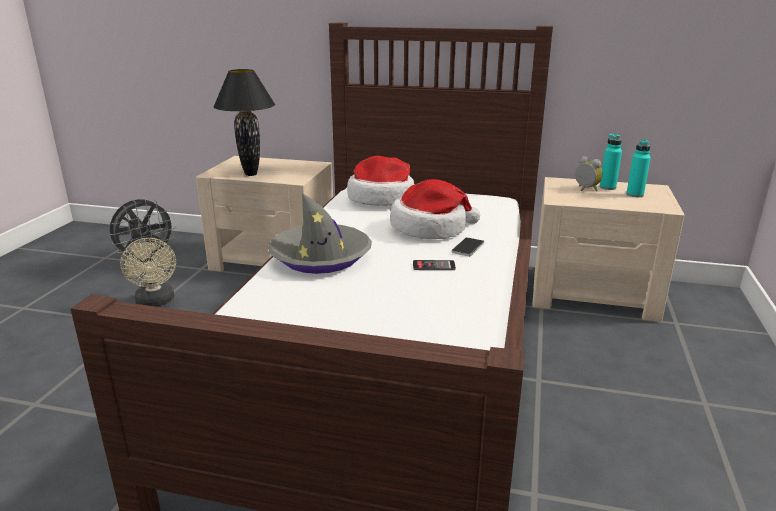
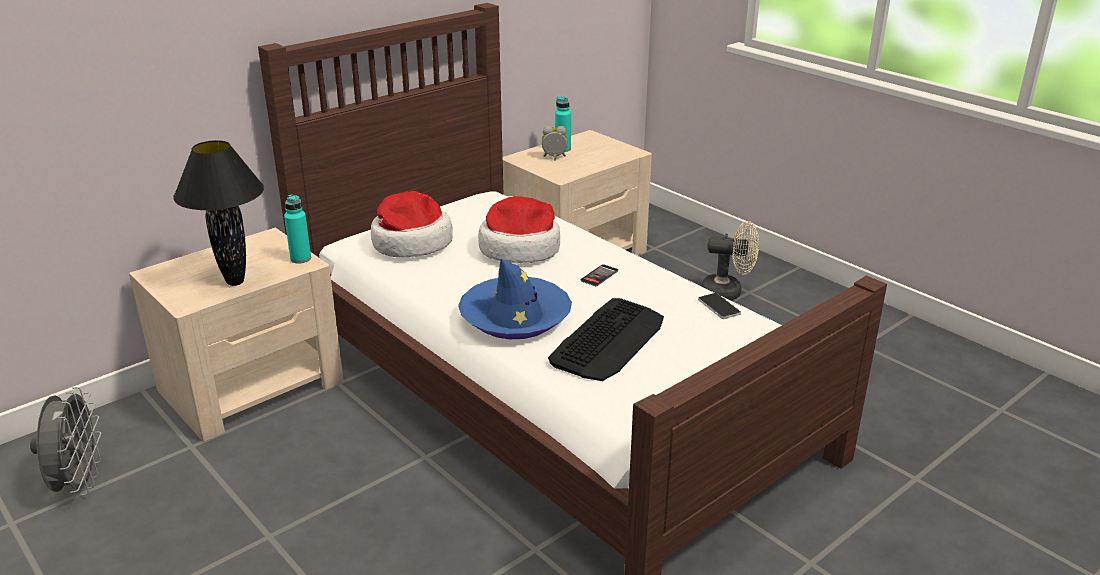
camera: 55 degrees left, 5 degrees up
(156, 302) = (235, 505): beige fan -> beige fan (728, 292)
(321, 257) = (515, 317): grey hat -> blue hat
(329, 300) = (609, 340): none -> keyboard
(468, 248) = (584, 250): phone -> phone (719, 307)
(634, 195) = (592, 148): turquoise bottle -> turquoise bottle (301, 259)

